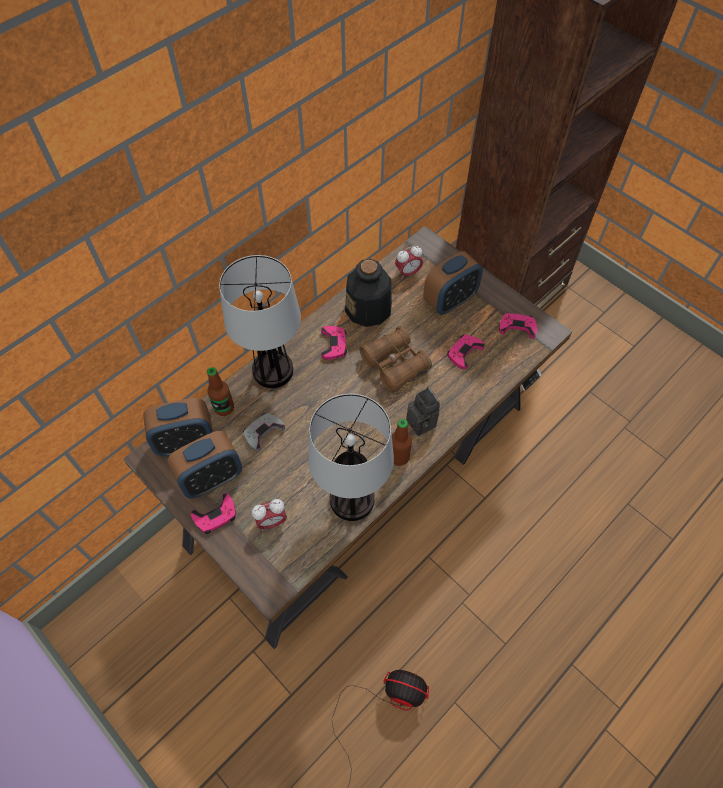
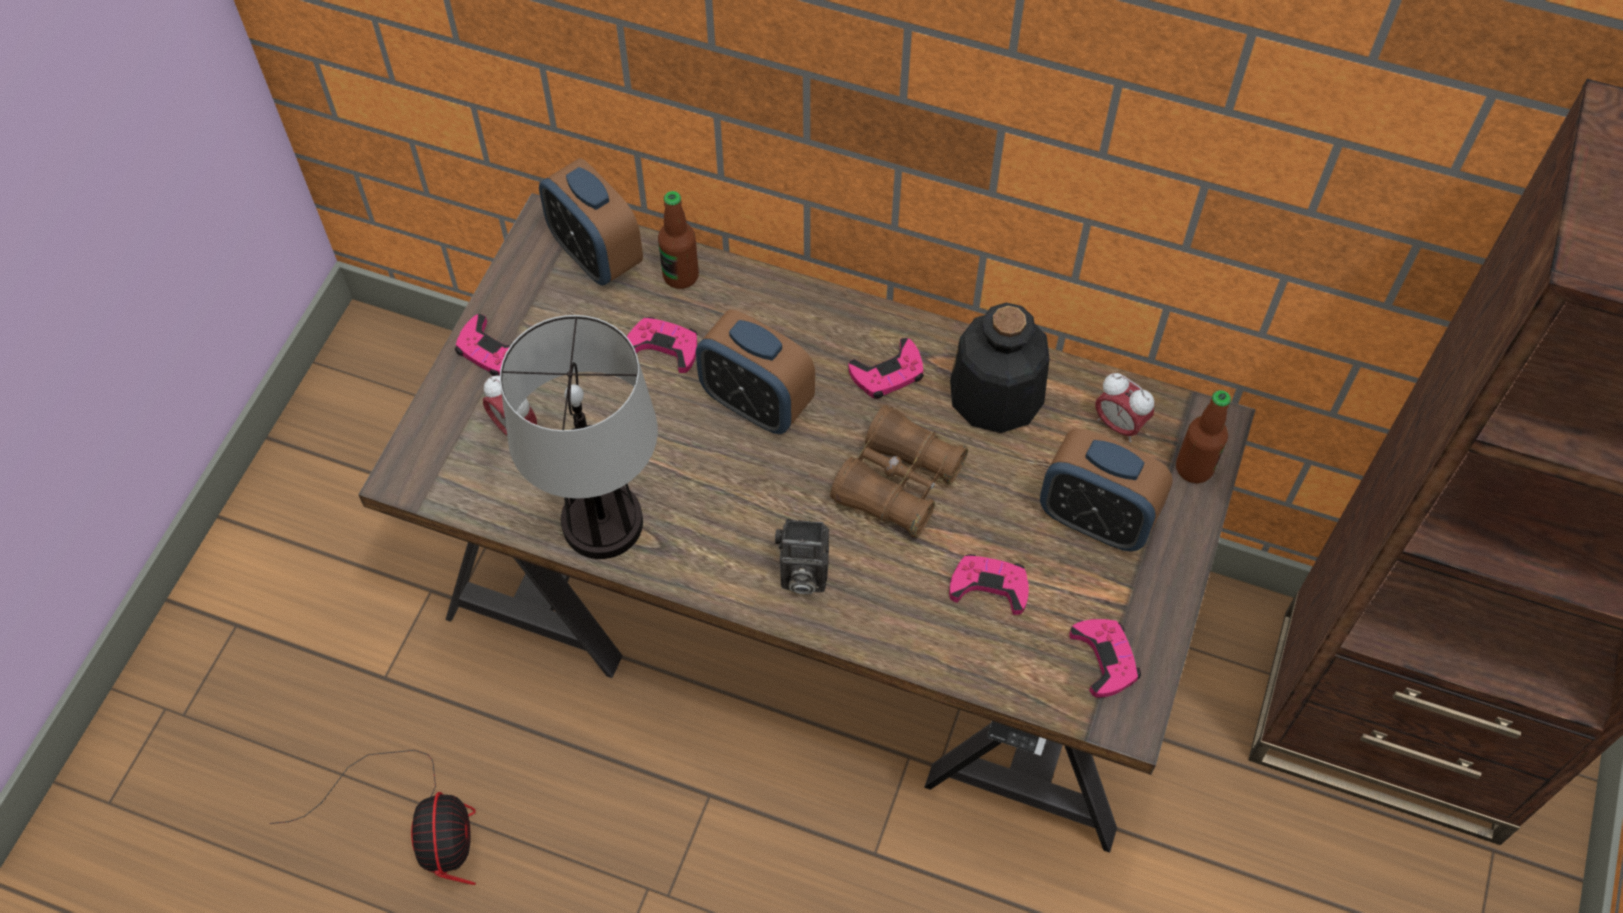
camera: 65 degrees right, 0 degrees up
(211, 478) = (551, 317): alarm clock -> alarm clock (756, 403)
(263, 432) = (663, 347): grey game controller -> pink game controller
(273, 371) = (784, 310): table lamp -> none
(399, 457) = (715, 561): bottle -> bottle (1194, 468)
(423, 423) = (801, 575): camera -> camera turned 60 degrees clockwise

